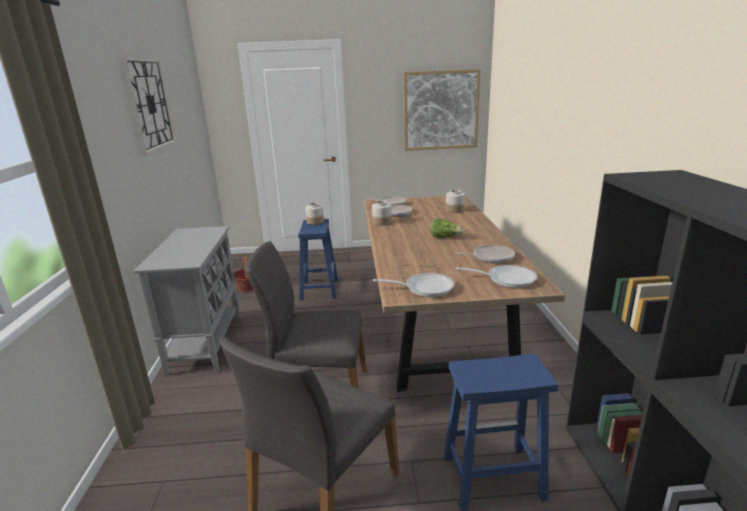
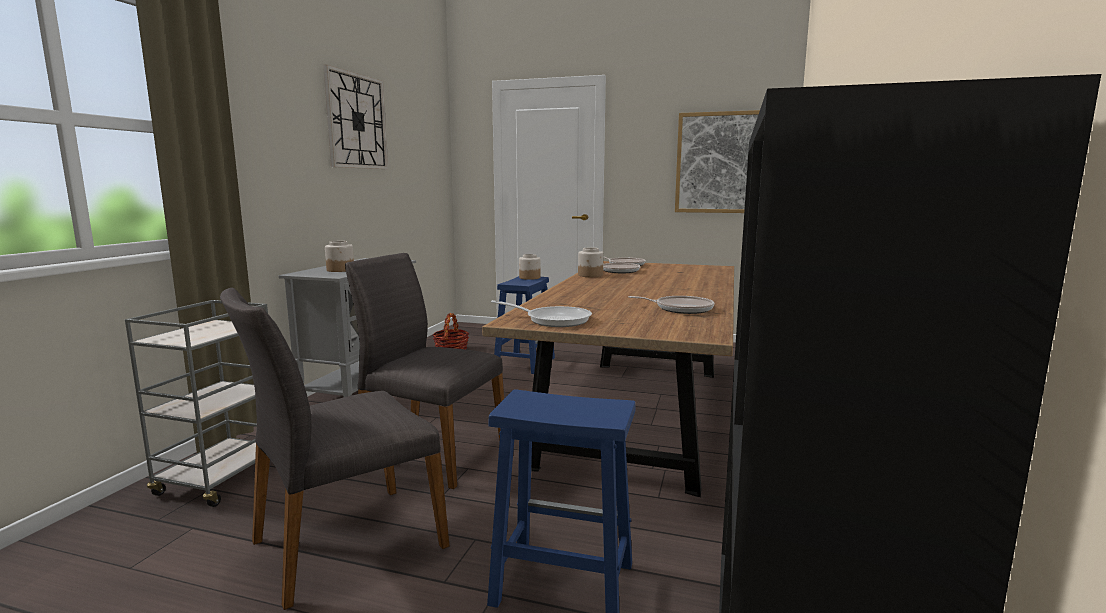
camera: 20 degrees right, 10 degrees down
(166, 468) = (223, 479): none -> grey cart
(445, 237) = (648, 291): lettuce -> none
(454, 210) = (698, 274): jar -> jar (340, 270)
(506, 279) = (671, 325): frying pan -> none

